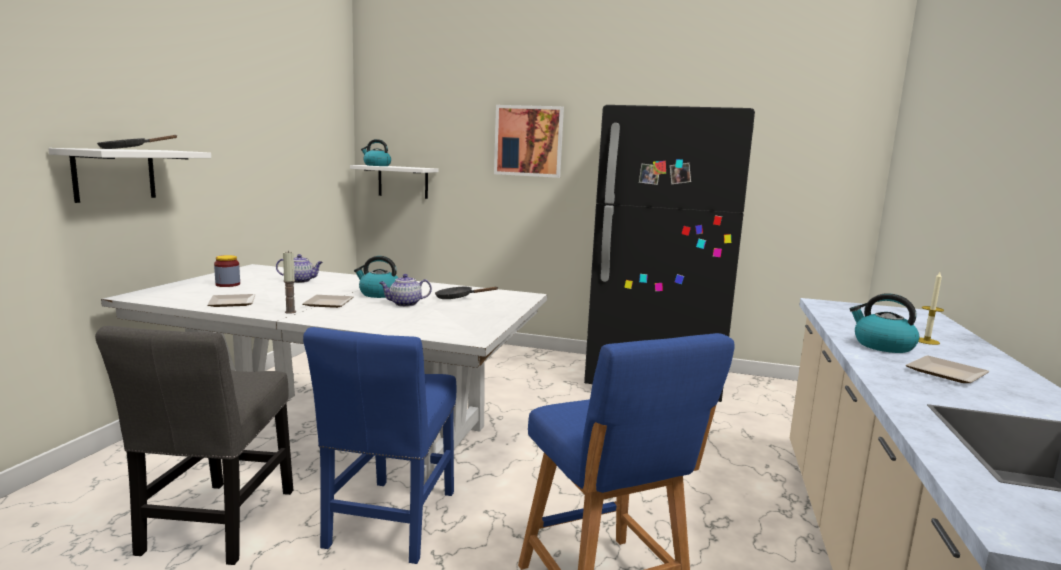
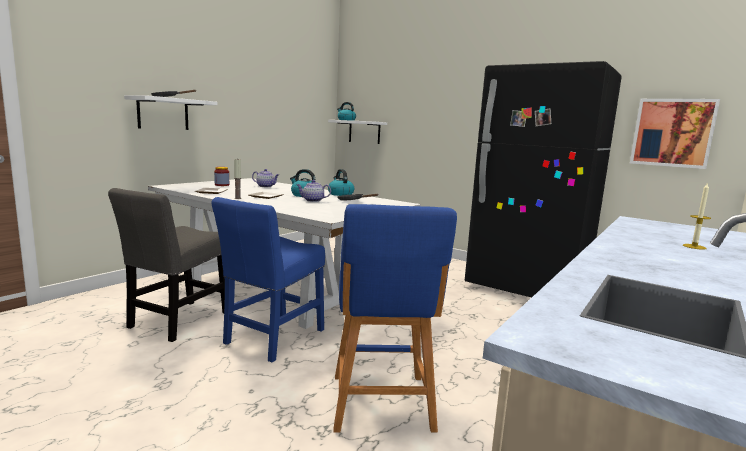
camera: 20 degrees right, 0 degrees up
(528, 141) = (448, 100): picture -> picture (672, 133)
(882, 346) = (639, 244): kettle -> kettle (340, 194)
(949, 373) = (673, 263): plate -> none

